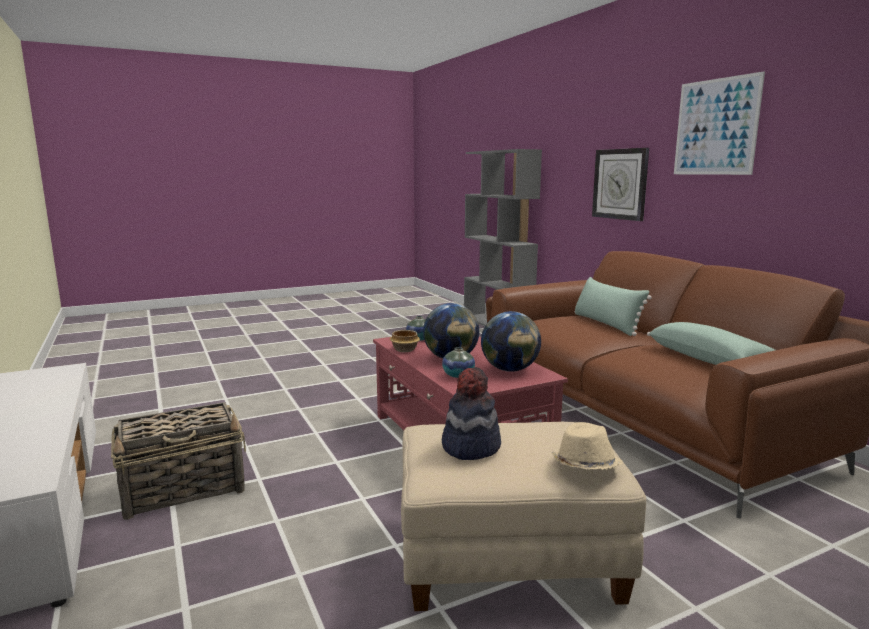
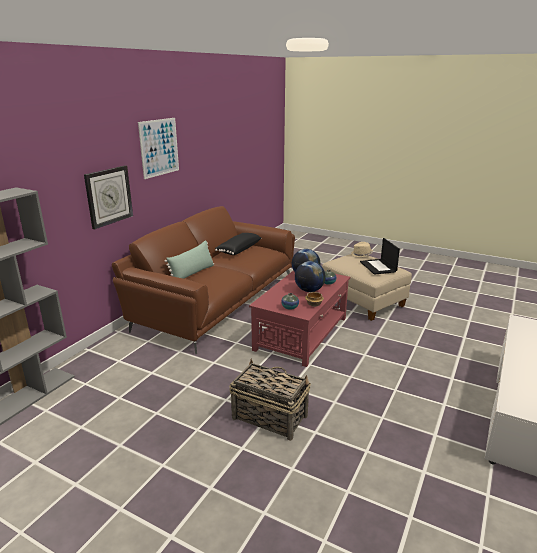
camera: 125 degrees left, 10 degrees up
(185, 489) = (443, 379): basket -> basket (269, 417)
(470, 446) = (378, 267): hat -> laptop
(710, 360) = (238, 249): green pillow -> black pillow

